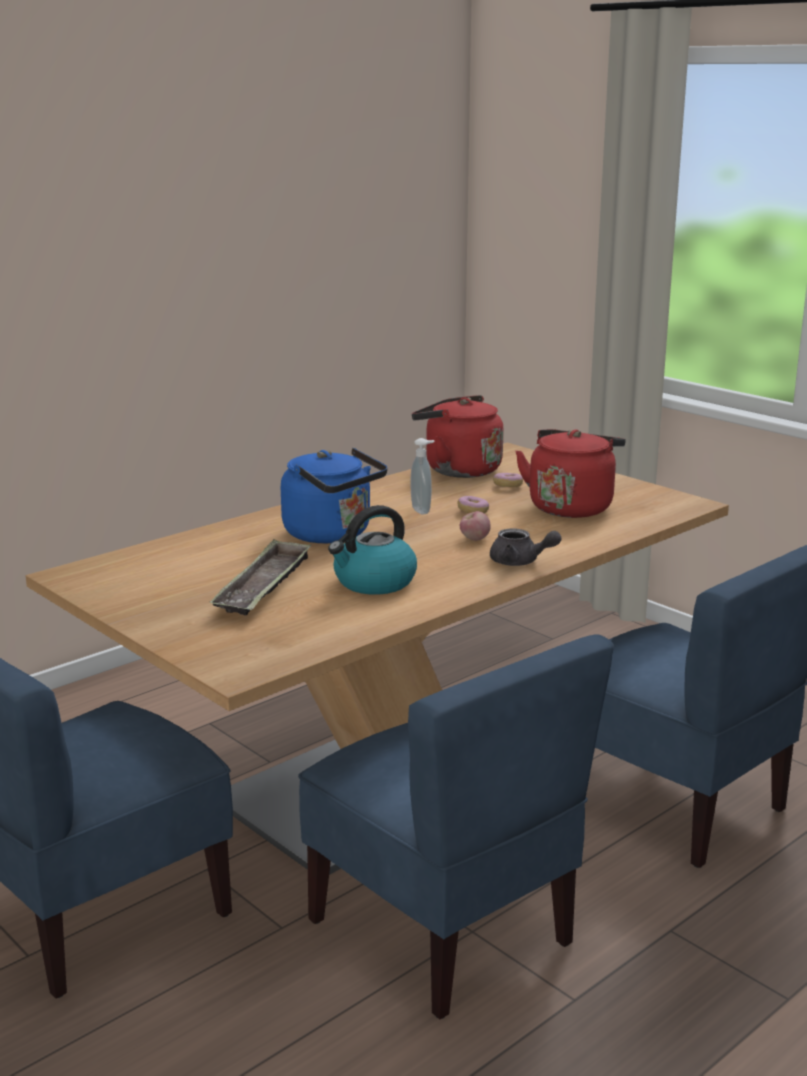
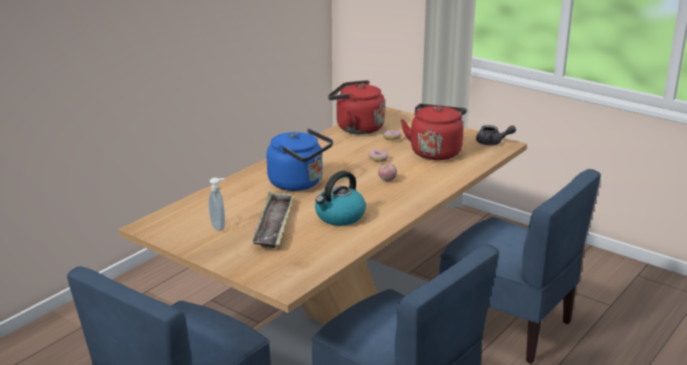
camera: 10 degrees left, 5 degrees up
(422, 510) = (347, 161): soap dispenser -> soap dispenser (219, 227)
(520, 562) = (420, 195): grey teapot -> grey teapot (492, 143)

